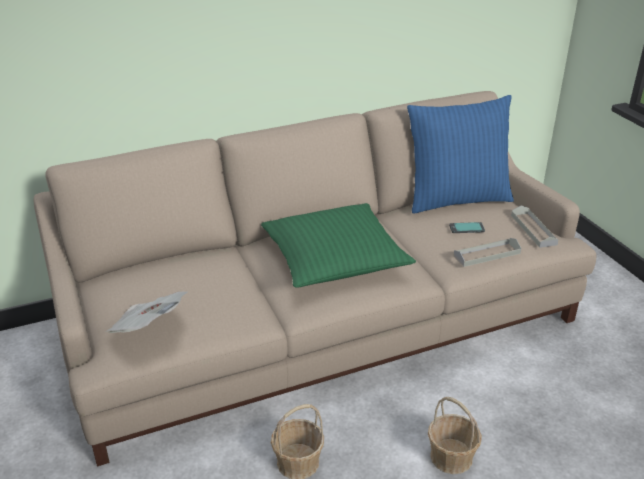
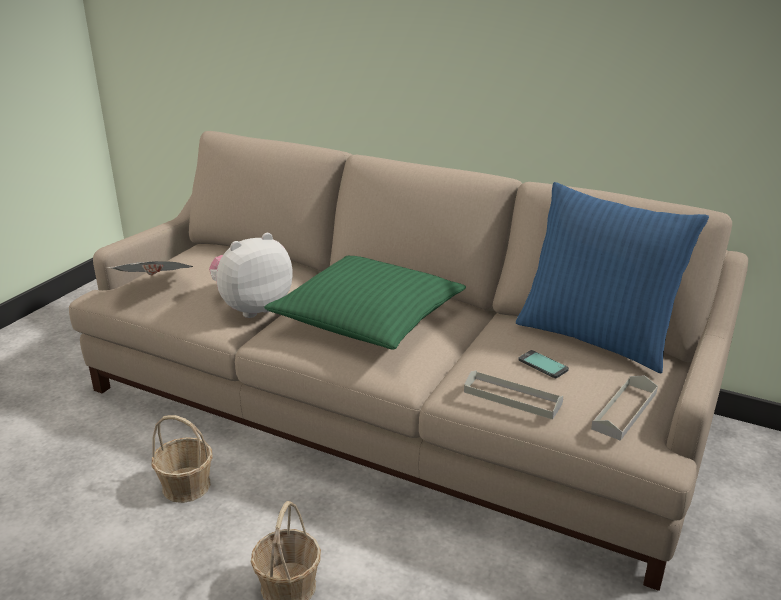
camera: 50 degrees right, 5 degrees down
(244, 298) = (252, 307): none -> plush toy

